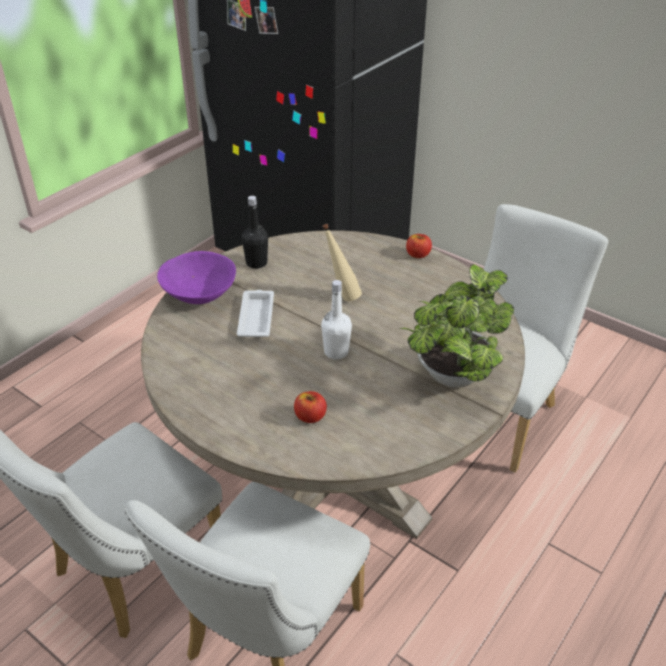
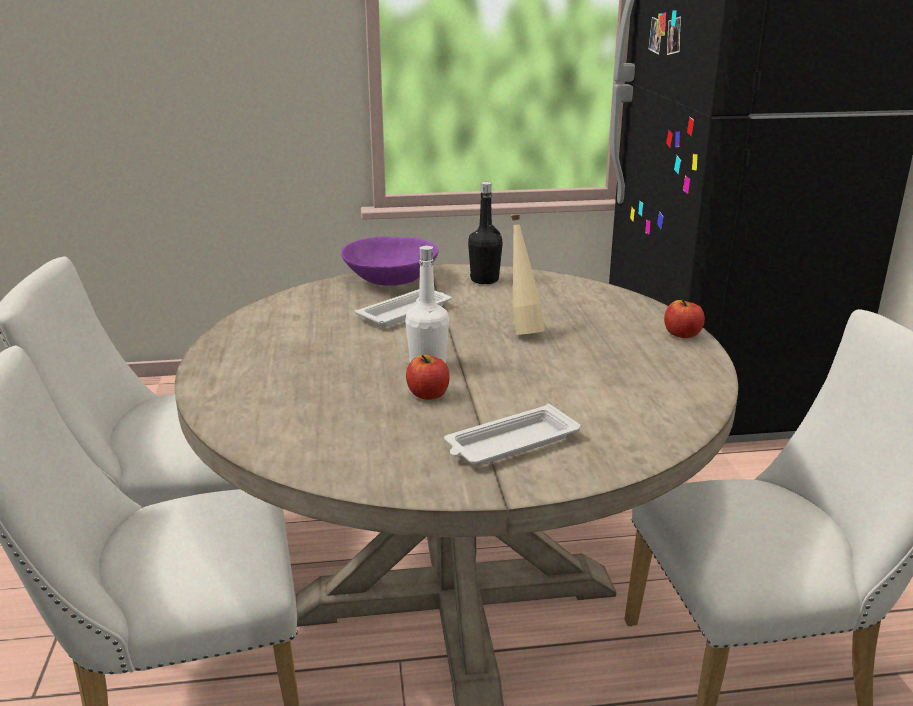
camera: 45 degrees right, 15 degrees down
(310, 416) = (301, 397): apple -> apple (428, 394)
(450, 378) = (510, 444): potted plant -> white tray

